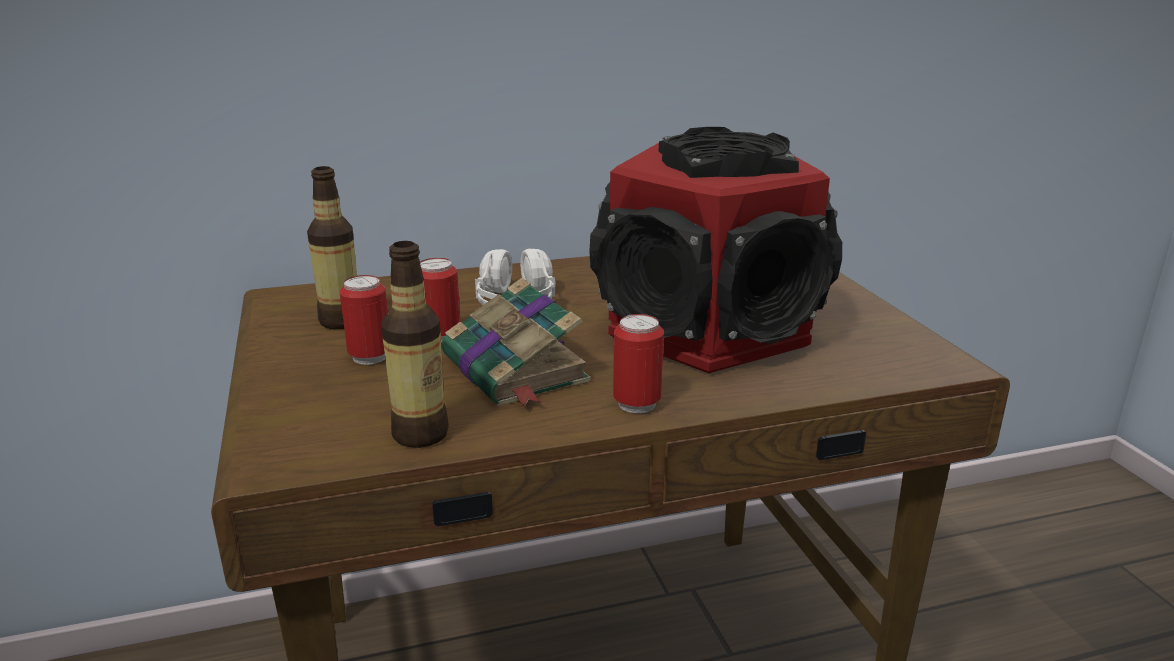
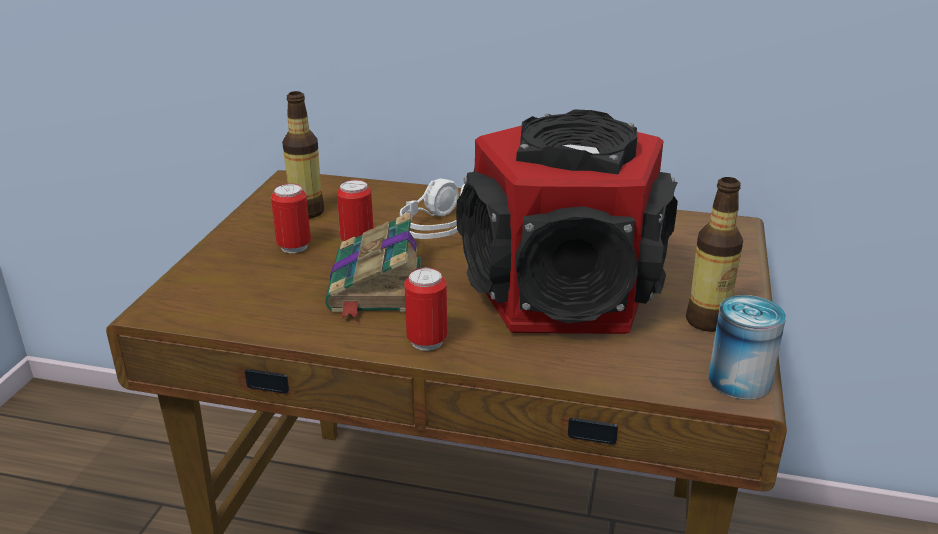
camera: 30 degrees right, 5 degrees up
(420, 434) = (260, 317): bottle -> bottle (707, 321)
(938, 356) = (739, 380): none -> can

